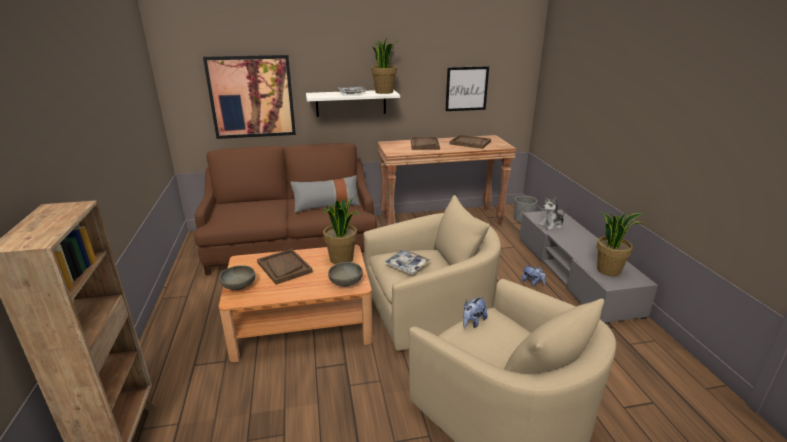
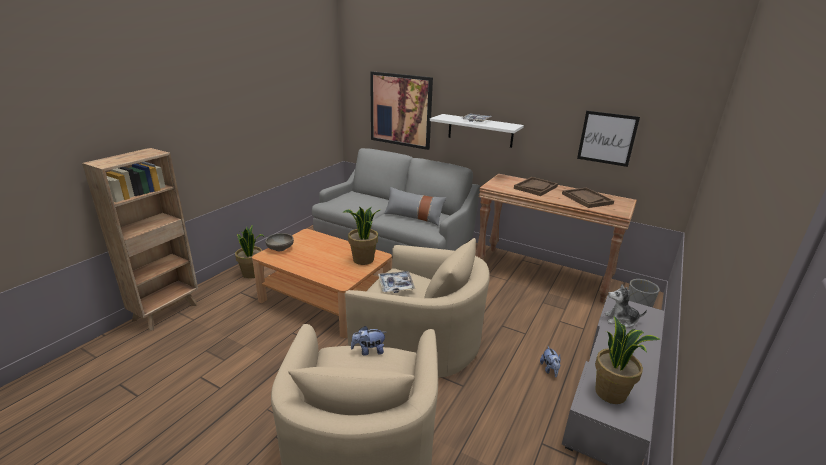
camera: 40 degrees right, 0 degrees up
(284, 267) = (321, 249): brown tray -> none
(292, 244) = (395, 243): brown sofa -> grey sofa
(346, 282) = (339, 276): grey bowl -> none
(384, 92) = (507, 125): potted plant -> potted plant (252, 273)

